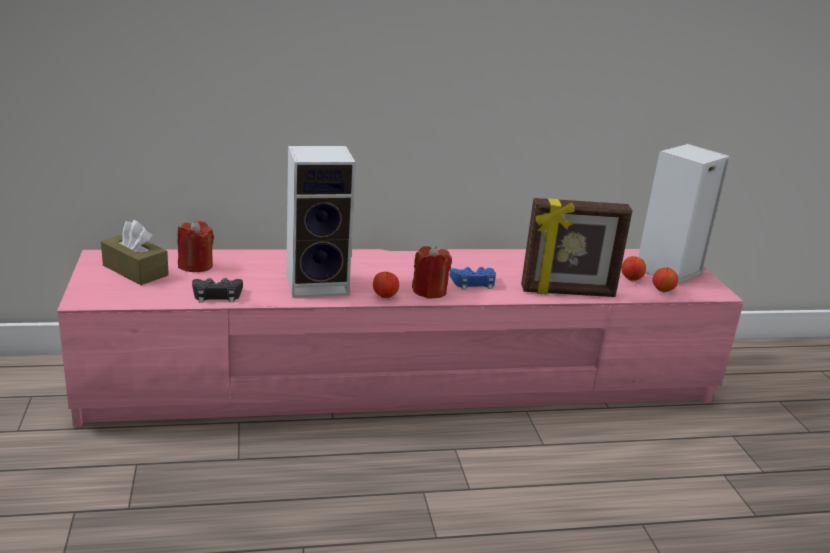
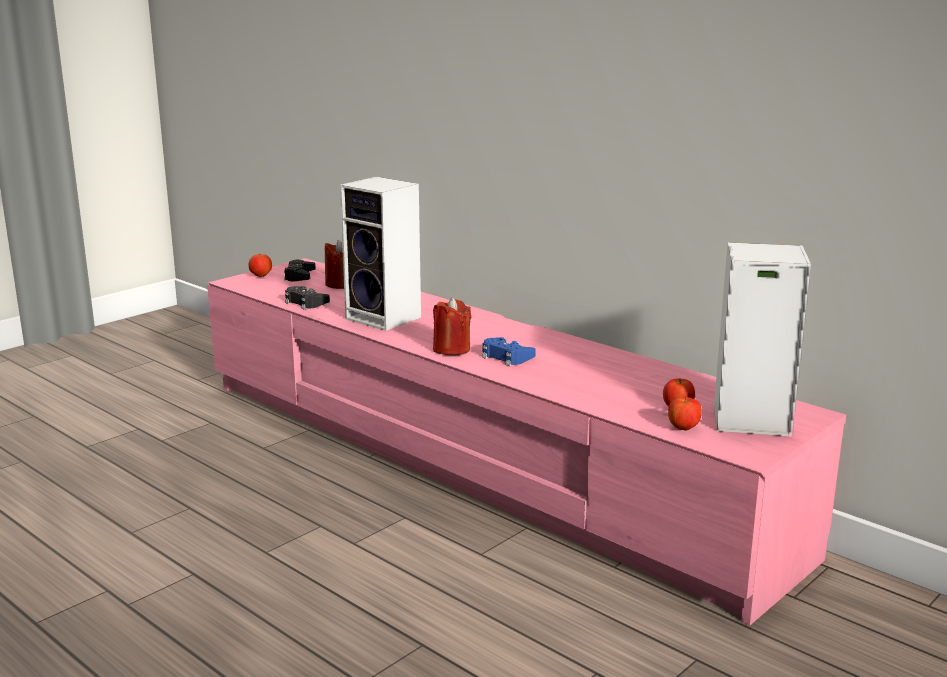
camera: 55 degrees right, 5 degrees down
(135, 270) = (299, 276): brown tissue box -> black game controller
(385, 296) = (408, 340): apple -> apple (261, 276)
(568, 293) = (570, 393): picture frame -> none

